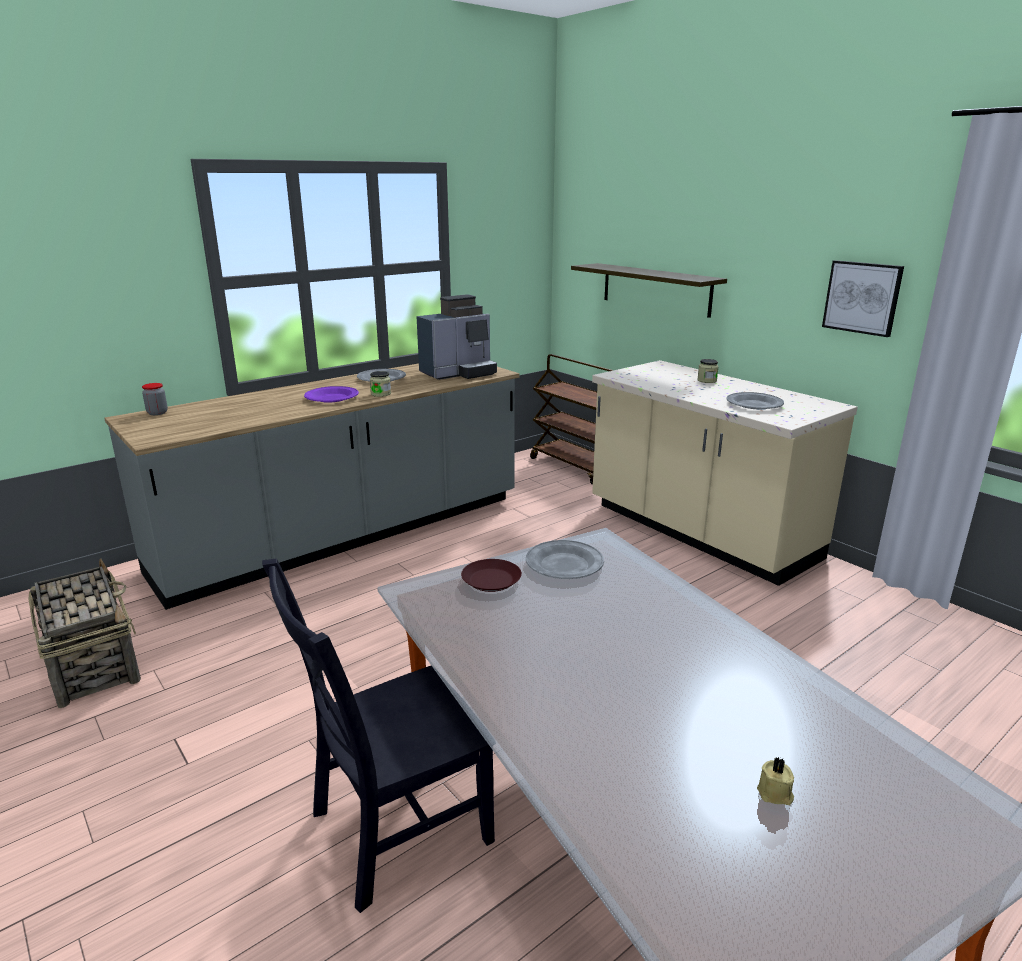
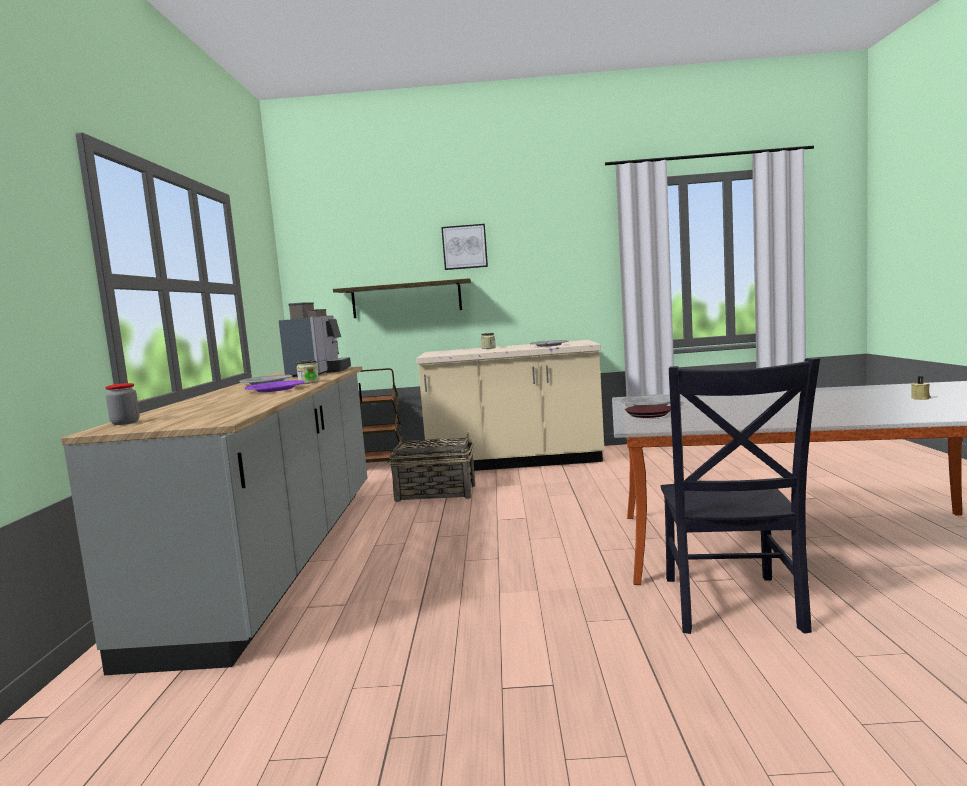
camera: 50 degrees left, 15 degrees down
(93, 663) = (267, 730): basket -> basket (435, 493)
(862, 297) = (571, 273): picture -> picture (464, 247)

